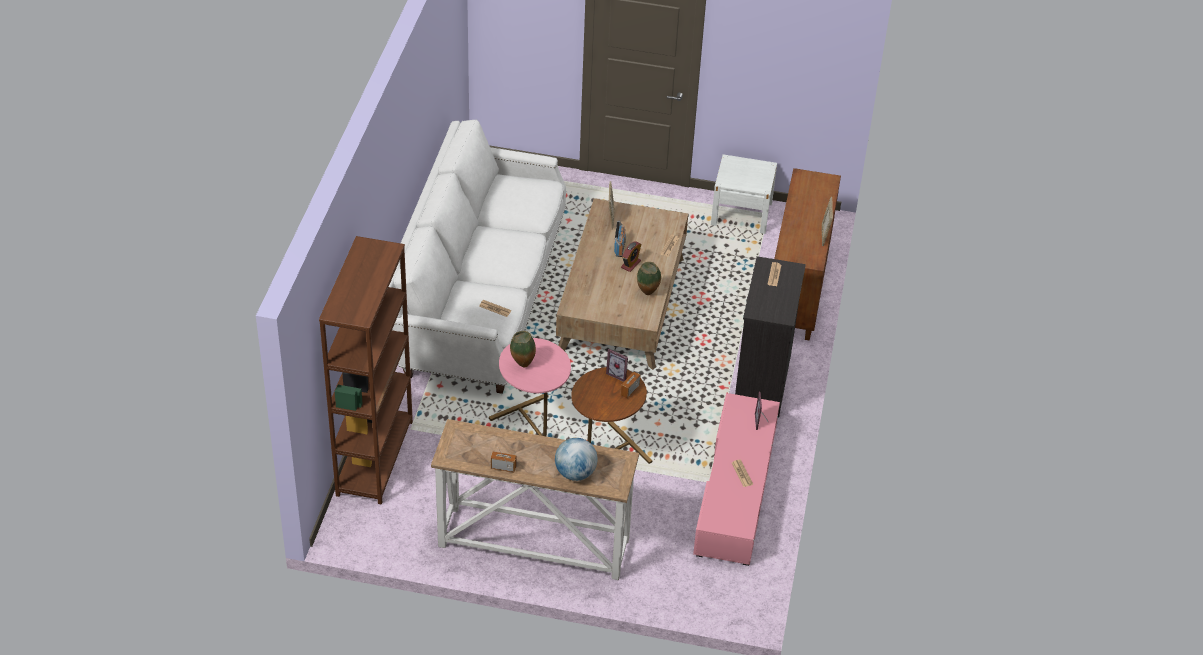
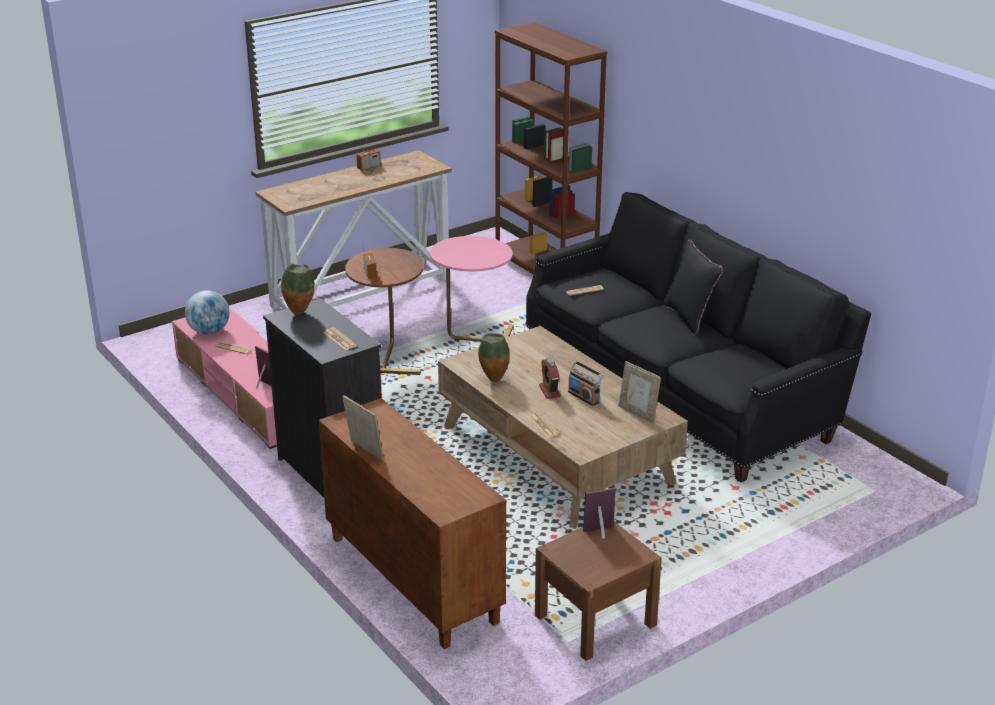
camera: 135 degrees right, 15 degrees down
(475, 246) = (689, 318): none -> black pillow
(479, 294) = (680, 388): white sofa -> black sofa
(522, 365) = (479, 247): vase -> vase (299, 312)
(575, 473) = (314, 185): globe -> globe (209, 331)
(618, 374) = (396, 277): picture frame -> picture frame (601, 533)
(741, 213) = (595, 620): white nightstand -> brown nightstand

